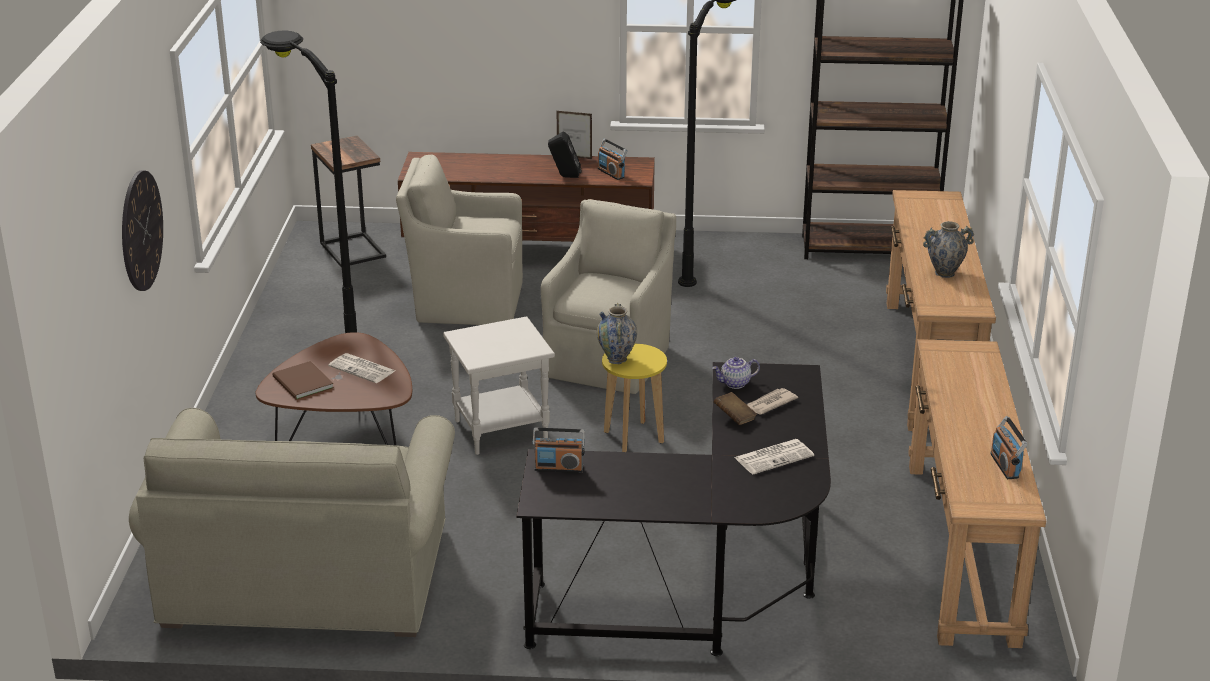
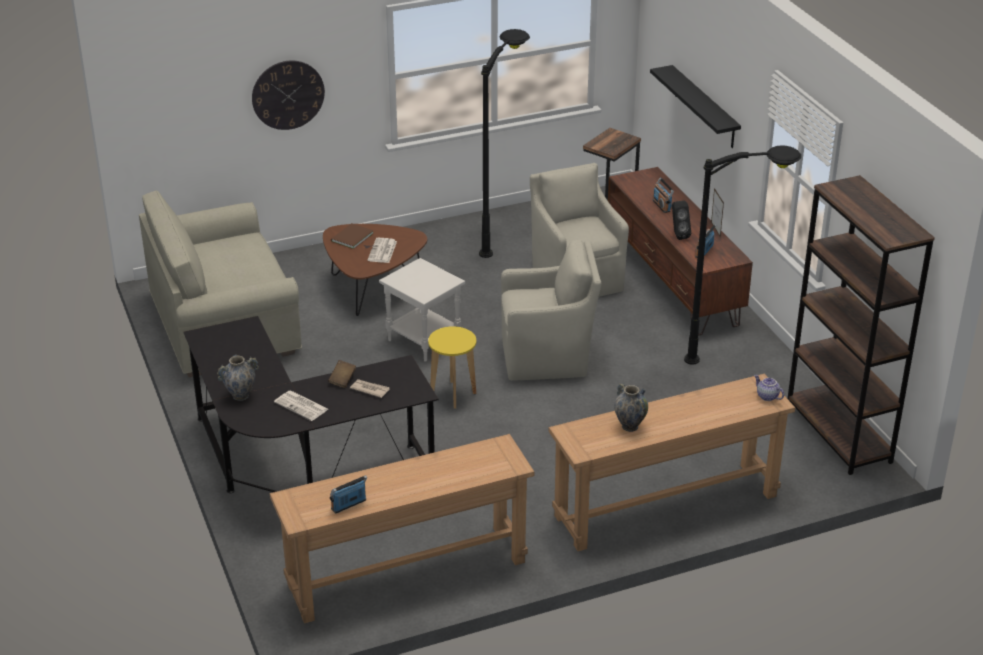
camera: 65 degrees right, 5 degrees up
(469, 41) = (704, 107): none -> black shelf
(559, 468) = (242, 331): radio -> radio (661, 206)
(617, 359) = (447, 333): vase -> vase (240, 396)
(735, 384) = (387, 370): teapot -> teapot (767, 396)

